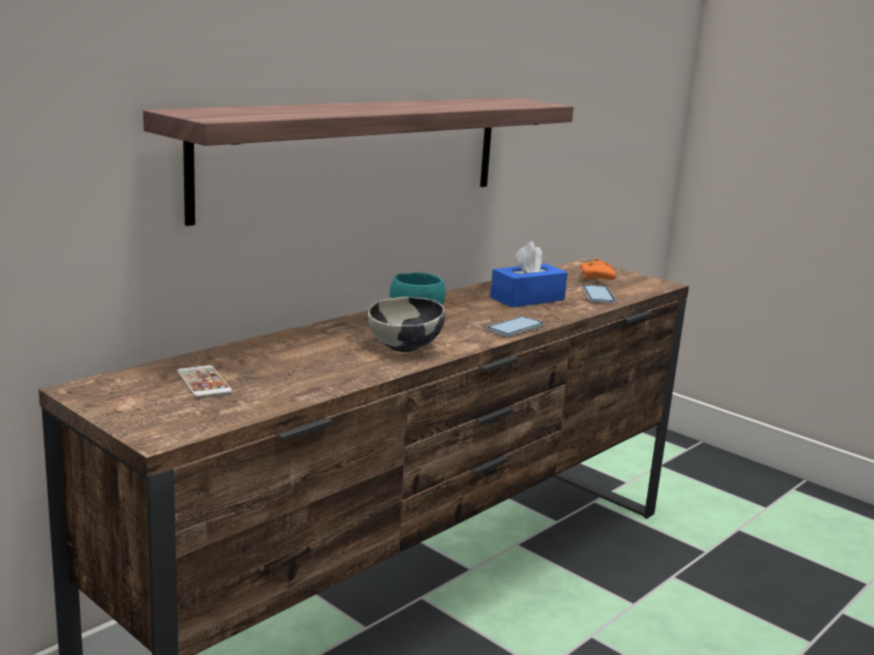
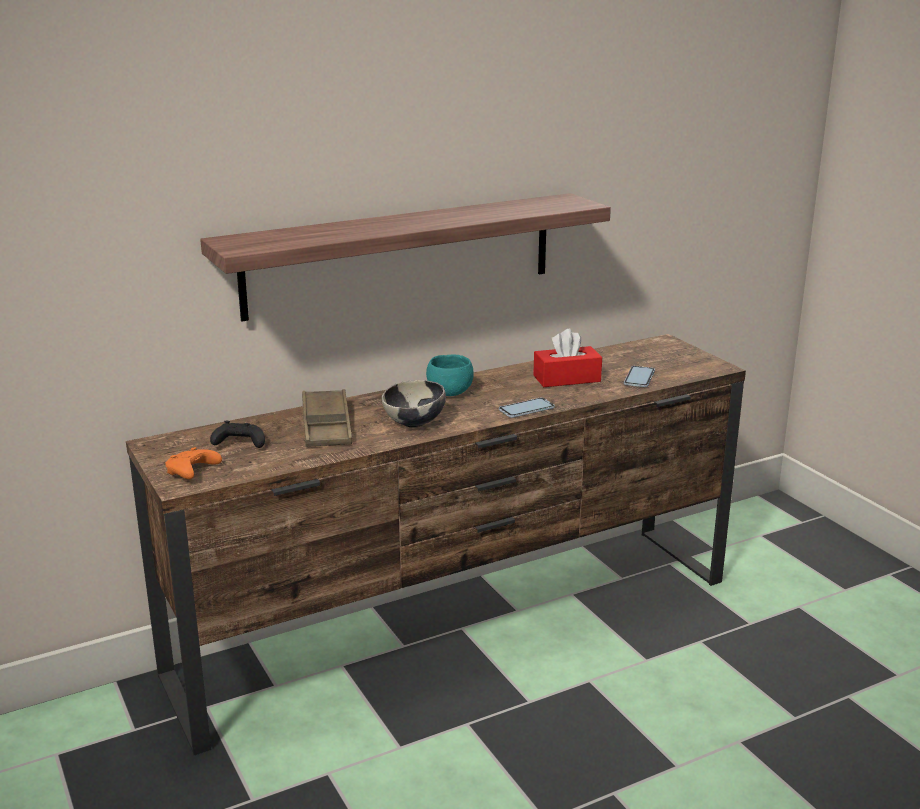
camera: 20 degrees right, 5 degrees up
(204, 382) = (238, 444): phone -> black game controller
(301, 356) = (326, 425): none -> brown tray
(527, 299) = (567, 378): blue tissue box -> red tissue box
(597, 279) = (657, 359): orange game controller -> orange game controller (192, 473)

